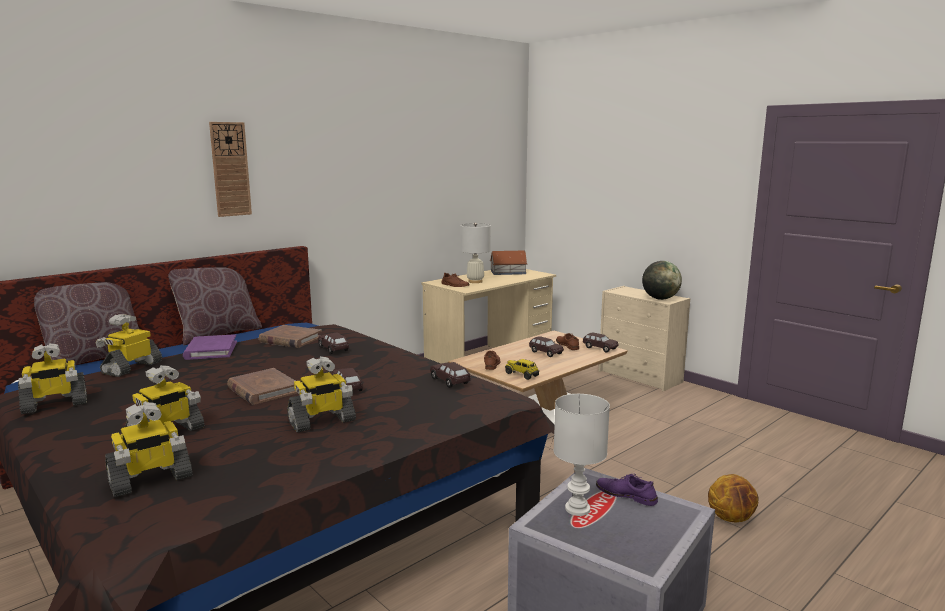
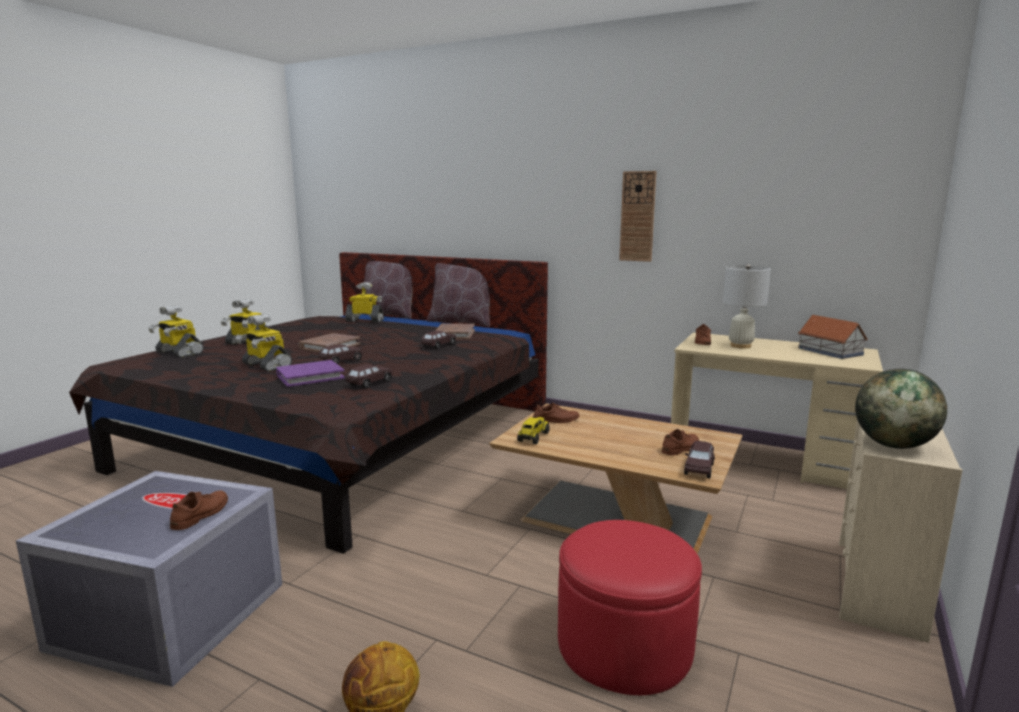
camera: 70 degrees right, 0 degrees up
(54, 405) = (295, 322): toy robot -> none
(211, 350) = (412, 325): purple book -> purple book (310, 376)
(230, 169) = (493, 186): wall clock -> wall clock (637, 216)
(545, 352) = (632, 440): brown toy car -> none
(578, 509) = (177, 494): white table lamp -> none
(626, 495) = (201, 514): purple shoe -> brown shoe
(677, 441) = (624, 645): none -> red ottoman

